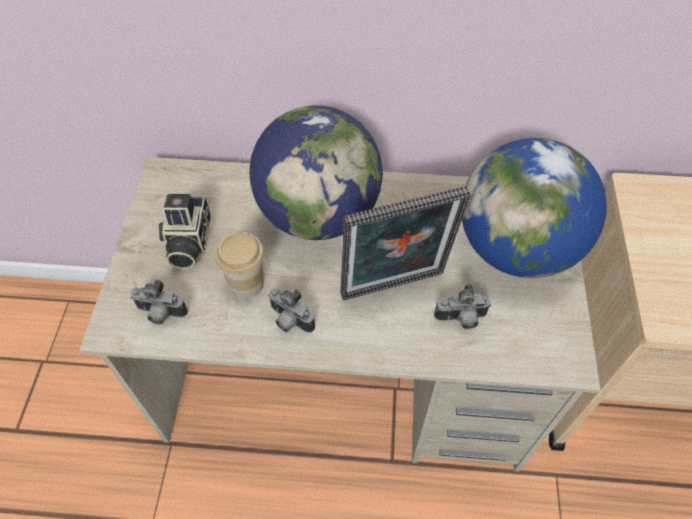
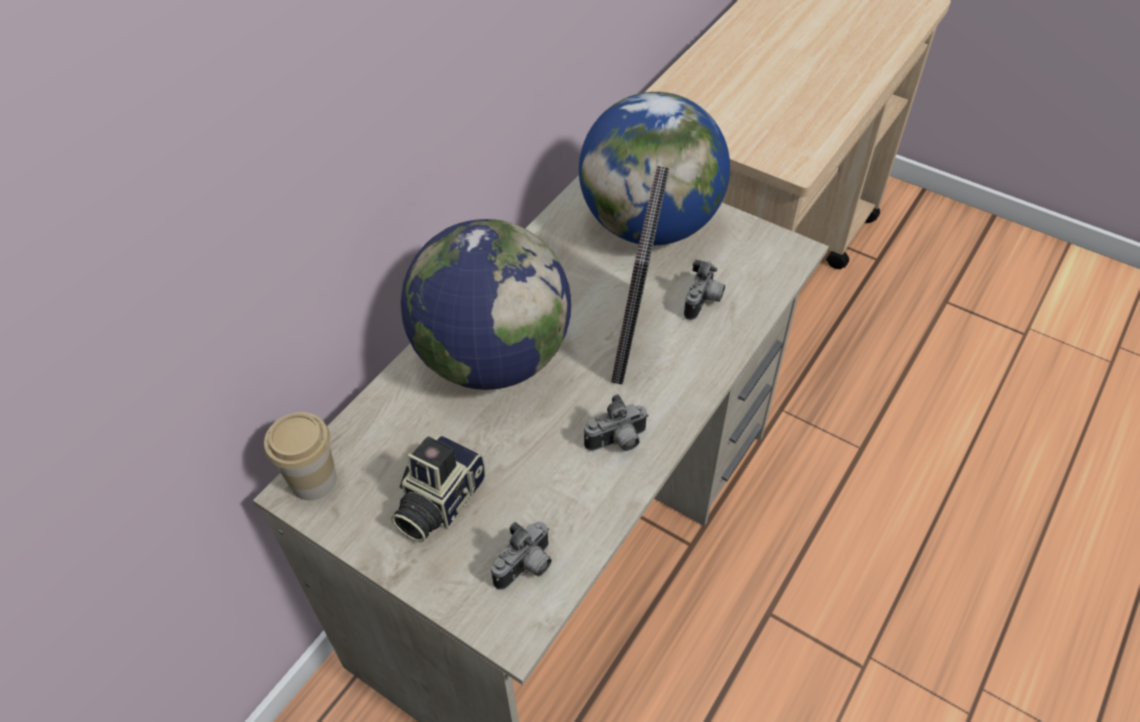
camera: 60 degrees left, 5 degrees down
(187, 242) = (437, 502): camera -> camera turned 90 degrees clockwise
(246, 283) = (541, 463): cup -> cup (313, 480)

